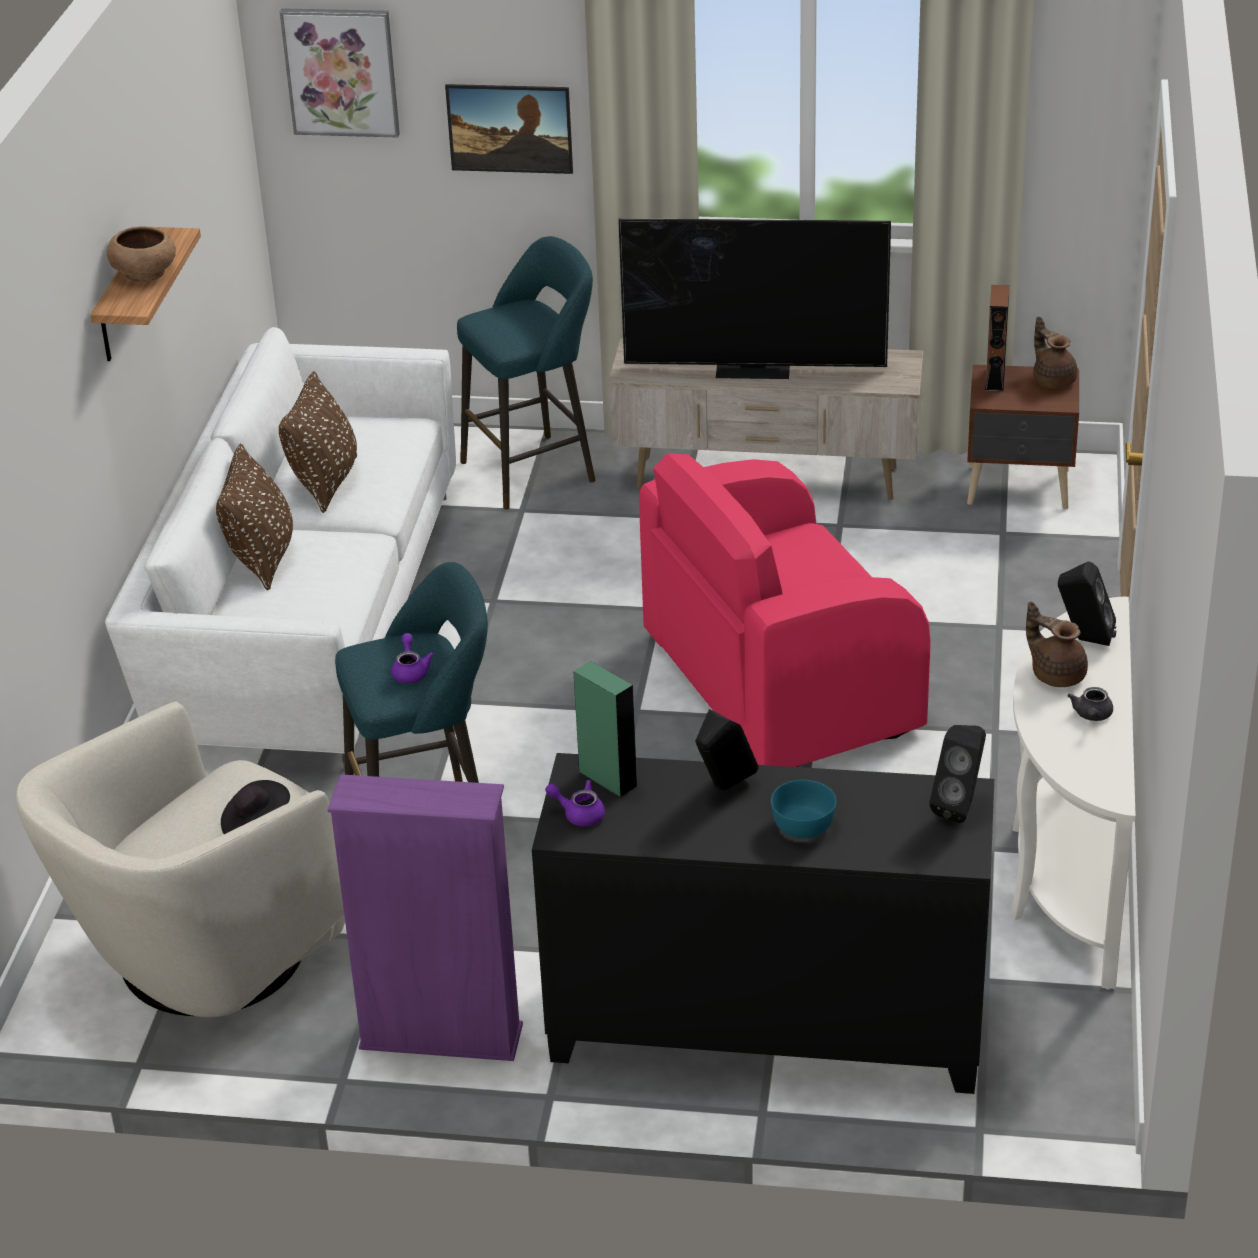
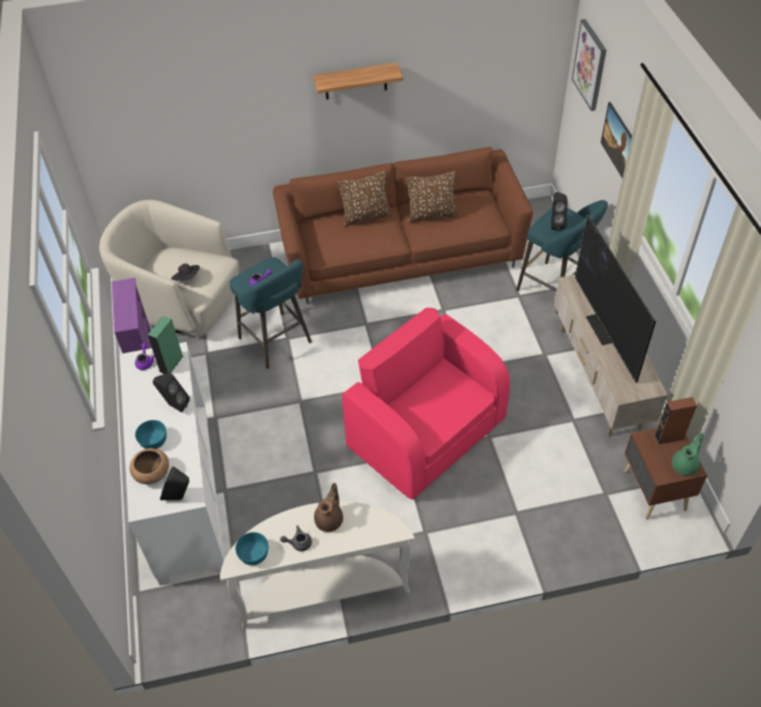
camera: 70 degrees right, 15 degrees up
(145, 273) = (354, 76): brown bowl -> brown bowl (152, 473)
(306, 619) = (401, 255): white sofa -> brown sofa
(766, 1028) = (184, 495): black cabinet -> white cabinet
(1053, 380) = (685, 465): brown teapot -> green teapot
(1084, 639) = (365, 525): black speaker -> black speaker (555, 223)
(1095, 769) = (253, 554): none -> turquoise bowl

